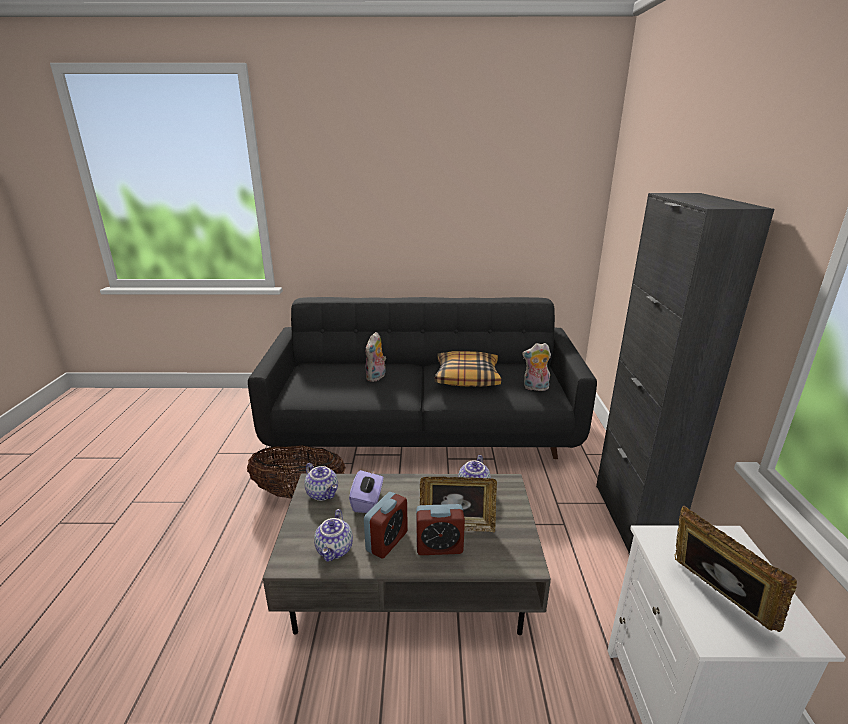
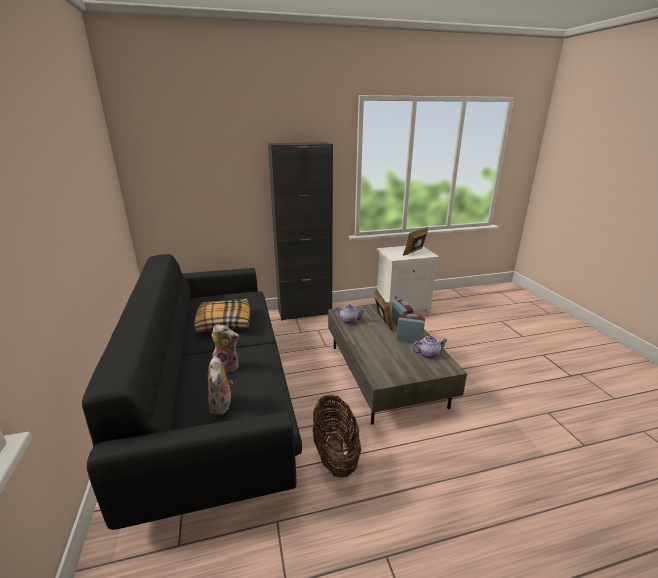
camera: 105 degrees left, 0 degrees up
(323, 493) = (388, 372): teapot -> none
(368, 502) = (384, 352): purple tissue box -> none
(535, 388) = (240, 298): plush toy -> plush toy (222, 406)

